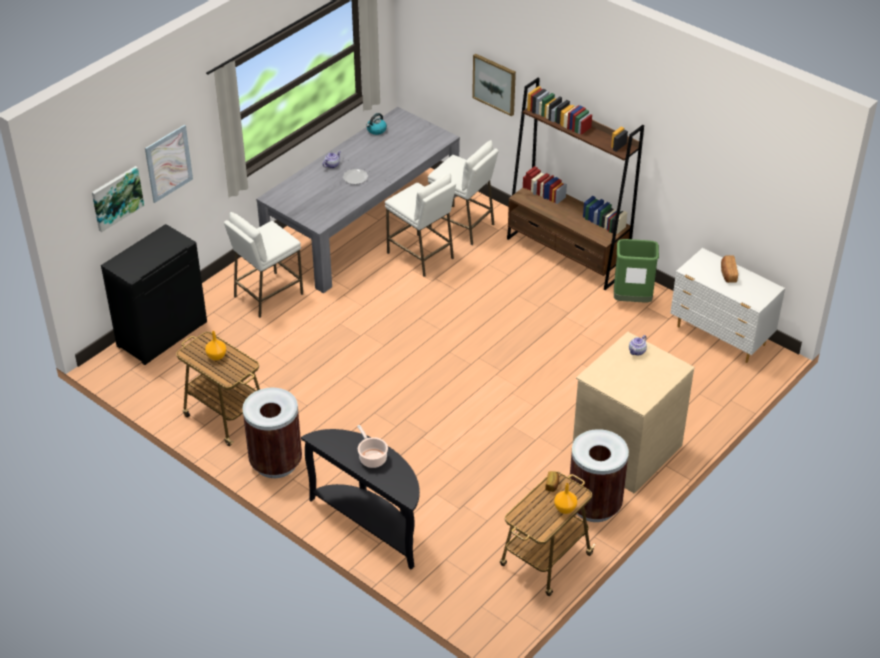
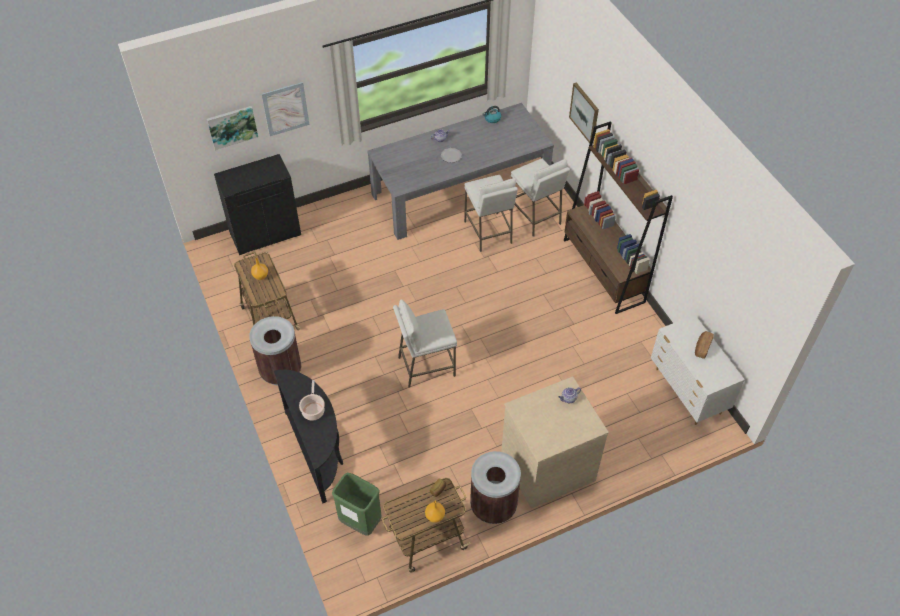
camera: 25 degrees right, 10 degrees up
(268, 295) = (356, 227): white stool -> white stool (426, 366)
(632, 300) = (632, 331): green trash can -> green trash can (360, 522)

